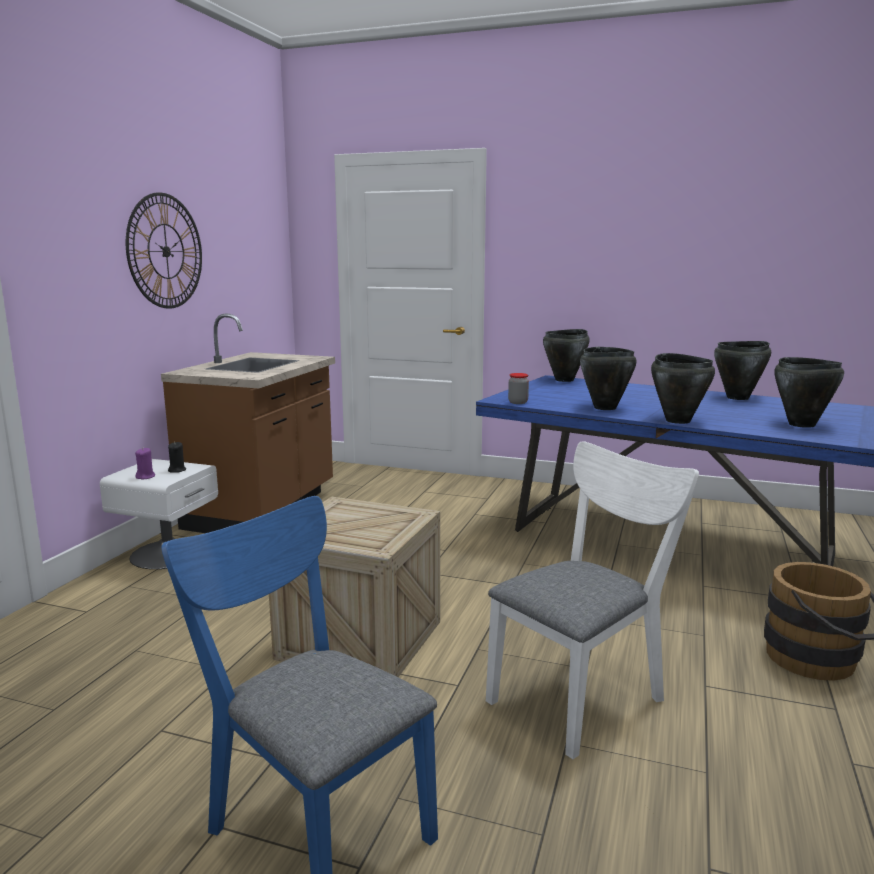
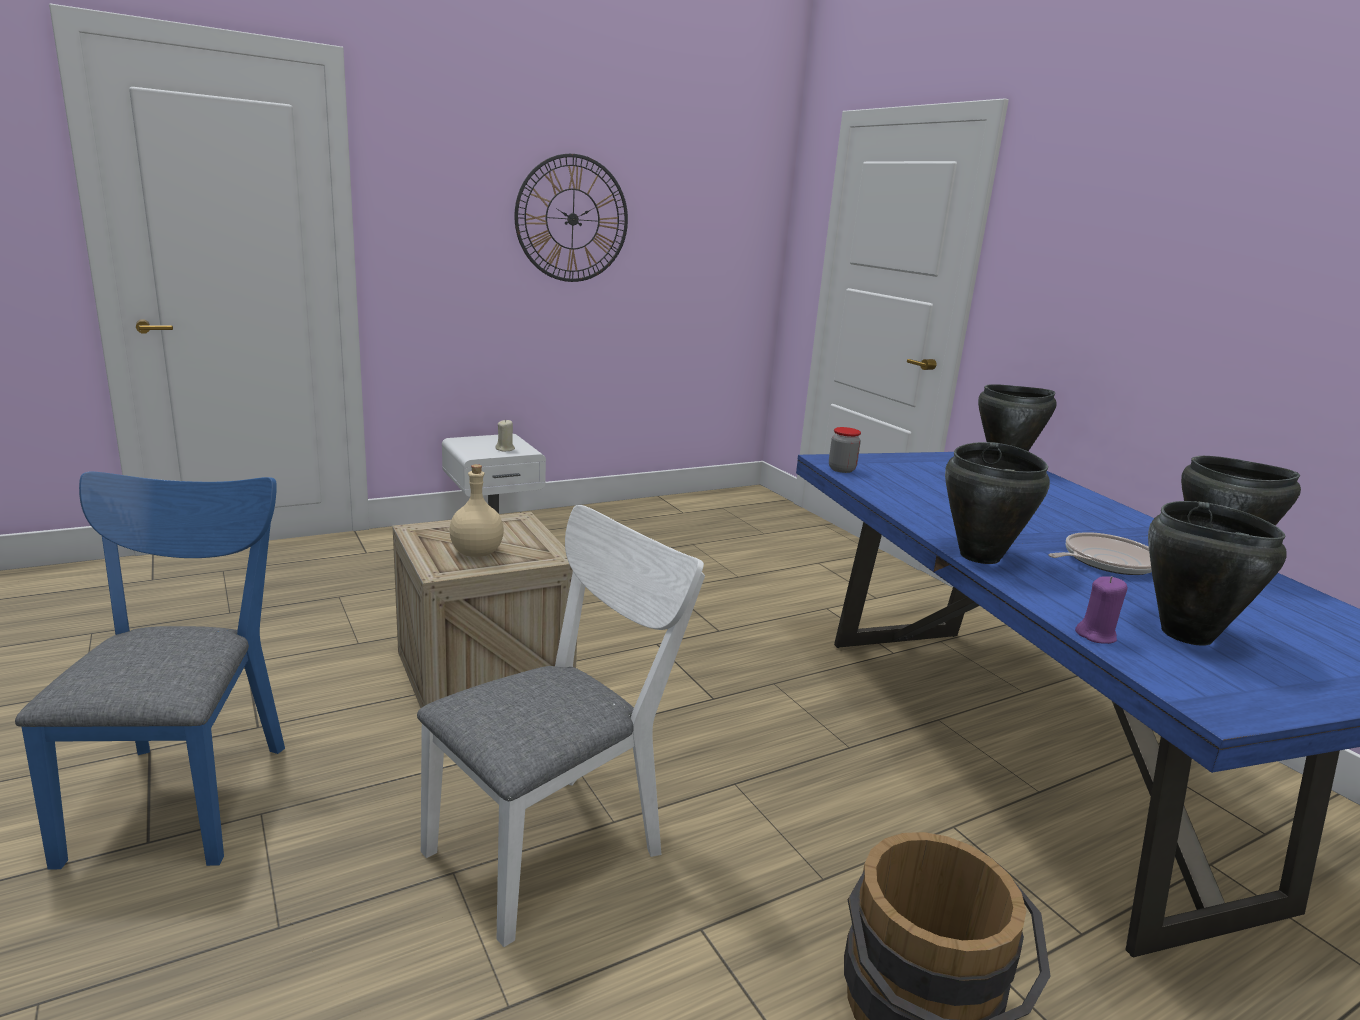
camera: 40 degrees right, 5 degrees up
(145, 477) = (472, 447): purple candle -> purple candle (1096, 635)
(177, 470) = (505, 449): black candle -> beige candle
(263, 510) = (630, 523): brown counter -> none
(371, 530) = (477, 553): none -> beige bottle
(583, 694) = (558, 843): white chair -> white chair turned 45 degrees counterclockwise
(604, 408) = (932, 508): black cooking pot -> none
(713, 408) = (1105, 561): none -> frying pan

